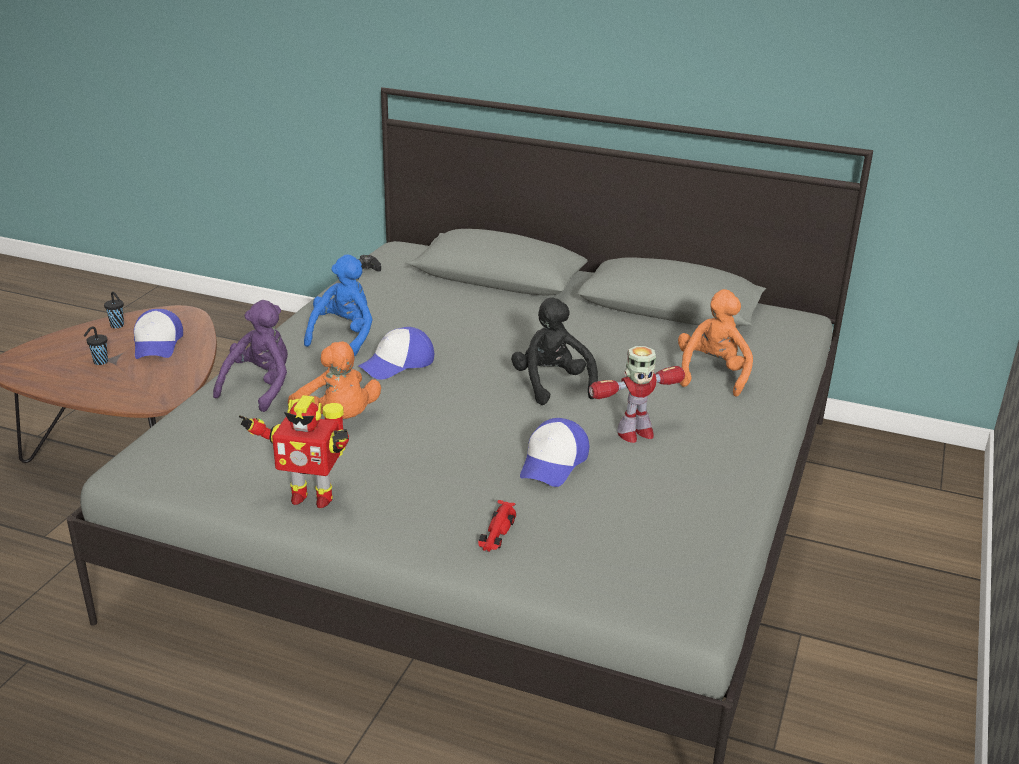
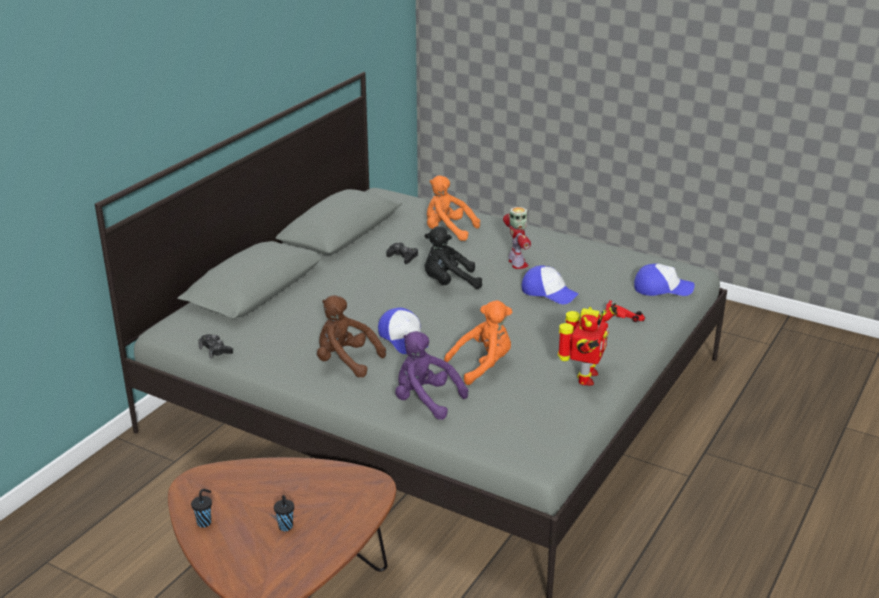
camera: 80 degrees left, 0 degrees up
(158, 344) = (260, 492): cap -> cap (662, 288)
(344, 336) = (345, 361): blue plush toy -> brown plush toy
(615, 349) = (402, 257): none -> black game controller

